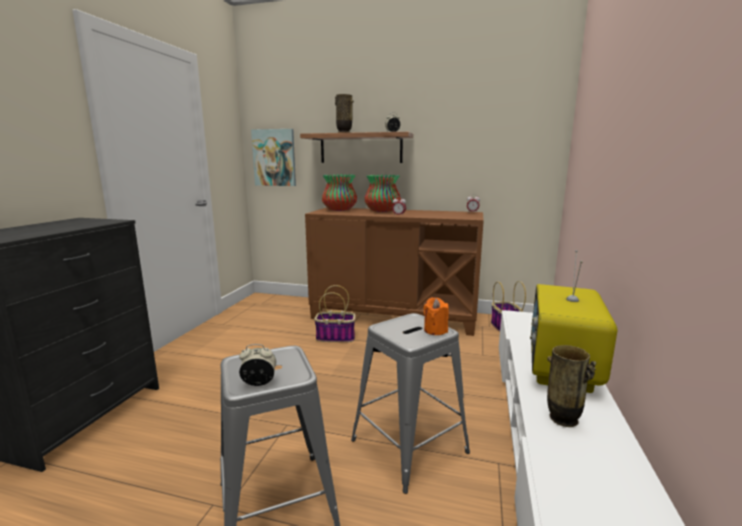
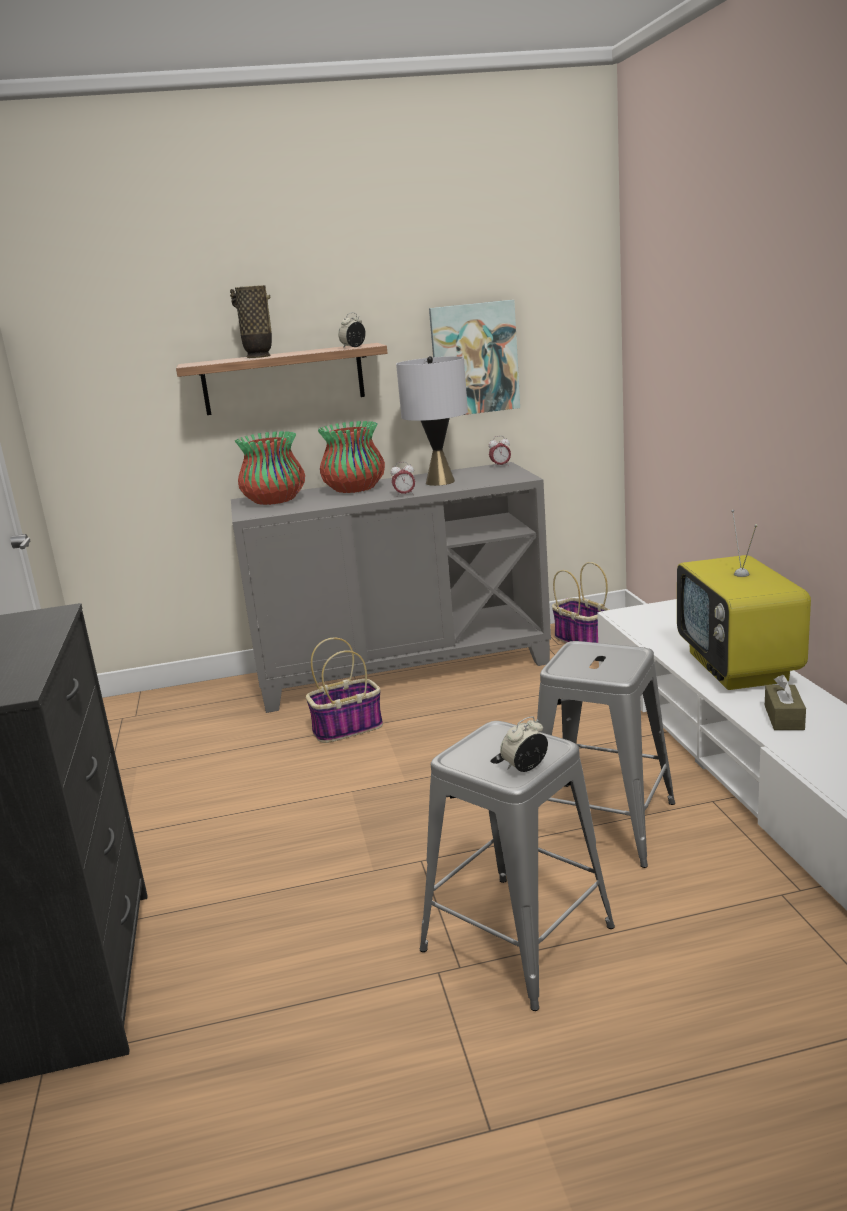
camera: 25 degrees left, 5 degrees up
(274, 157) = (100, 417): picture -> picture (474, 359)
(394, 316) = (402, 668): brown cabinet -> grey cabinet
(428, 214) = (440, 482): none -> grey table lamp
(435, 330) = (625, 654): orange candle -> none
(563, 419) = (784, 717): vase -> brown tissue box

